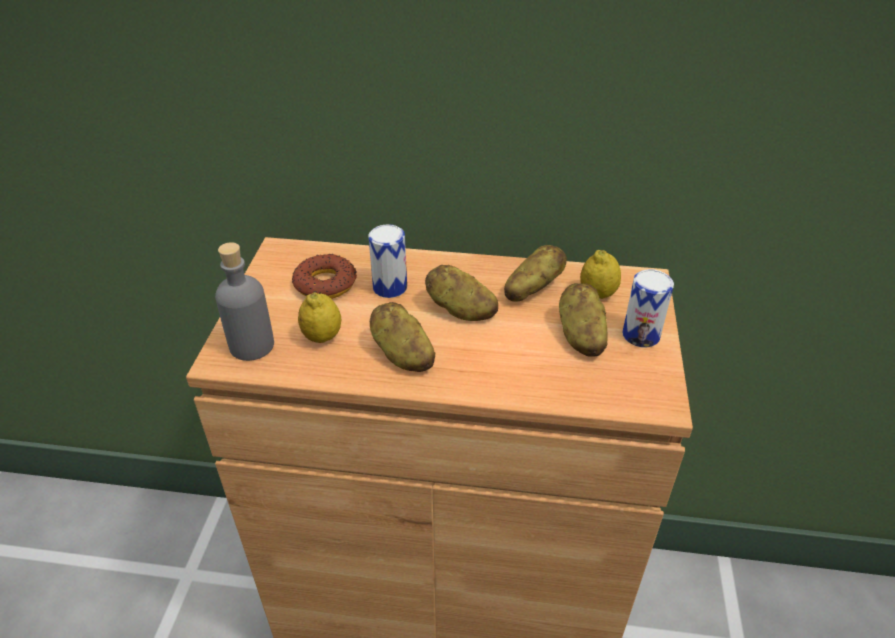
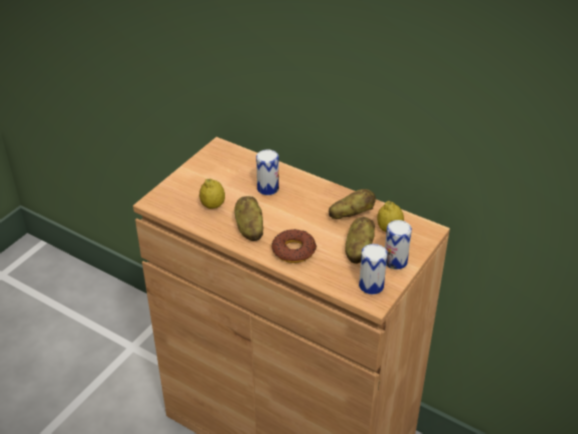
camera: 25 degrees right, 0 degrees up
(252, 345) = (173, 199): grey bottle -> none
(325, 283) = (233, 175): donut -> donut (294, 250)
(460, 310) = (299, 214): potato -> none
(639, 382) = (371, 285): none -> can

